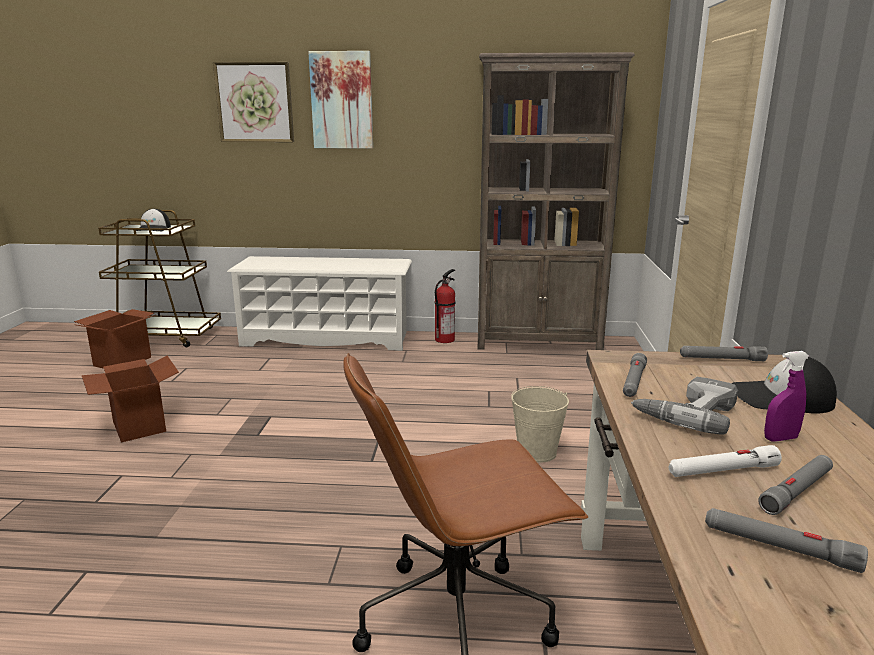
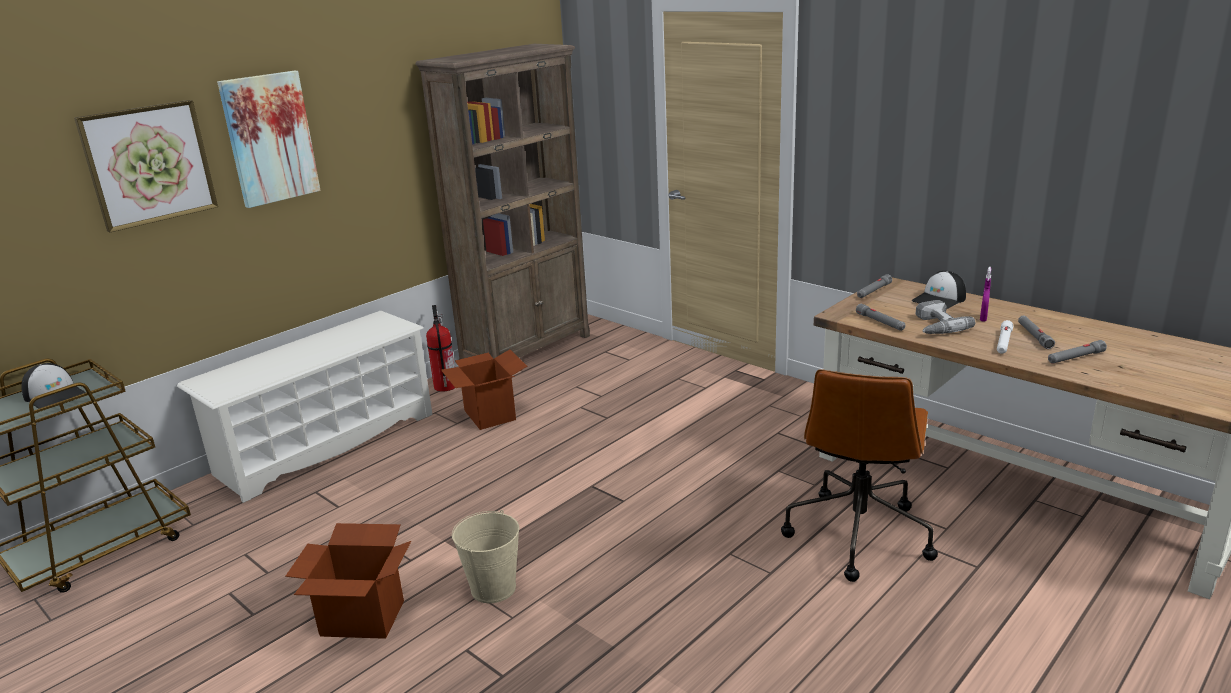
camera: 50 degrees left, 5 degrees up
(123, 361) = (132, 599): cardboard box -> cardboard box (489, 415)
(537, 452) = (702, 428): beige bucket -> beige bucket (494, 588)

